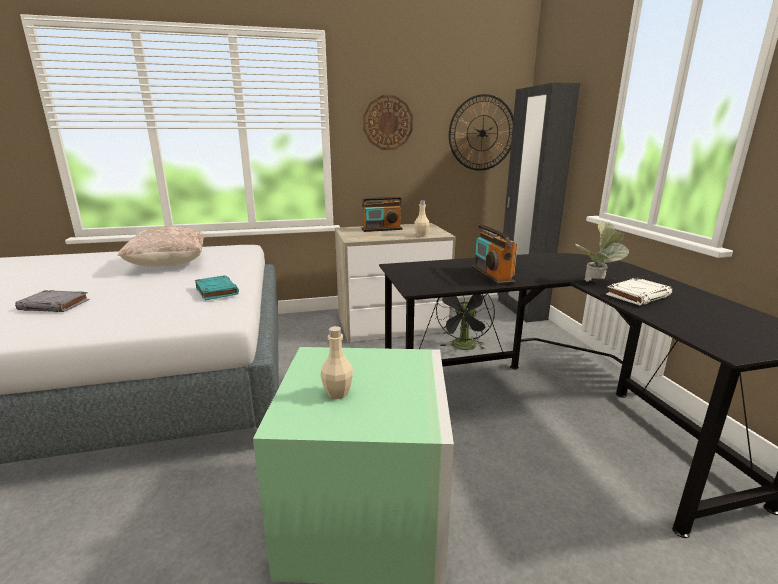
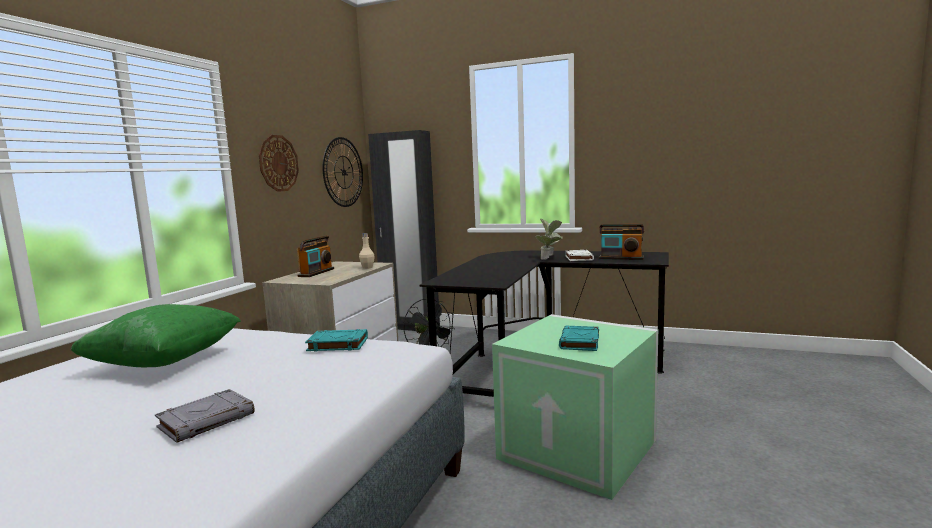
camera: 55 degrees left, 10 degrees down
(169, 265) = (164, 362): beige pillow -> green pillow
(338, 393) = (580, 342): beige bottle -> turquoise book
(492, 275) = (502, 269): radio -> radio (621, 258)

